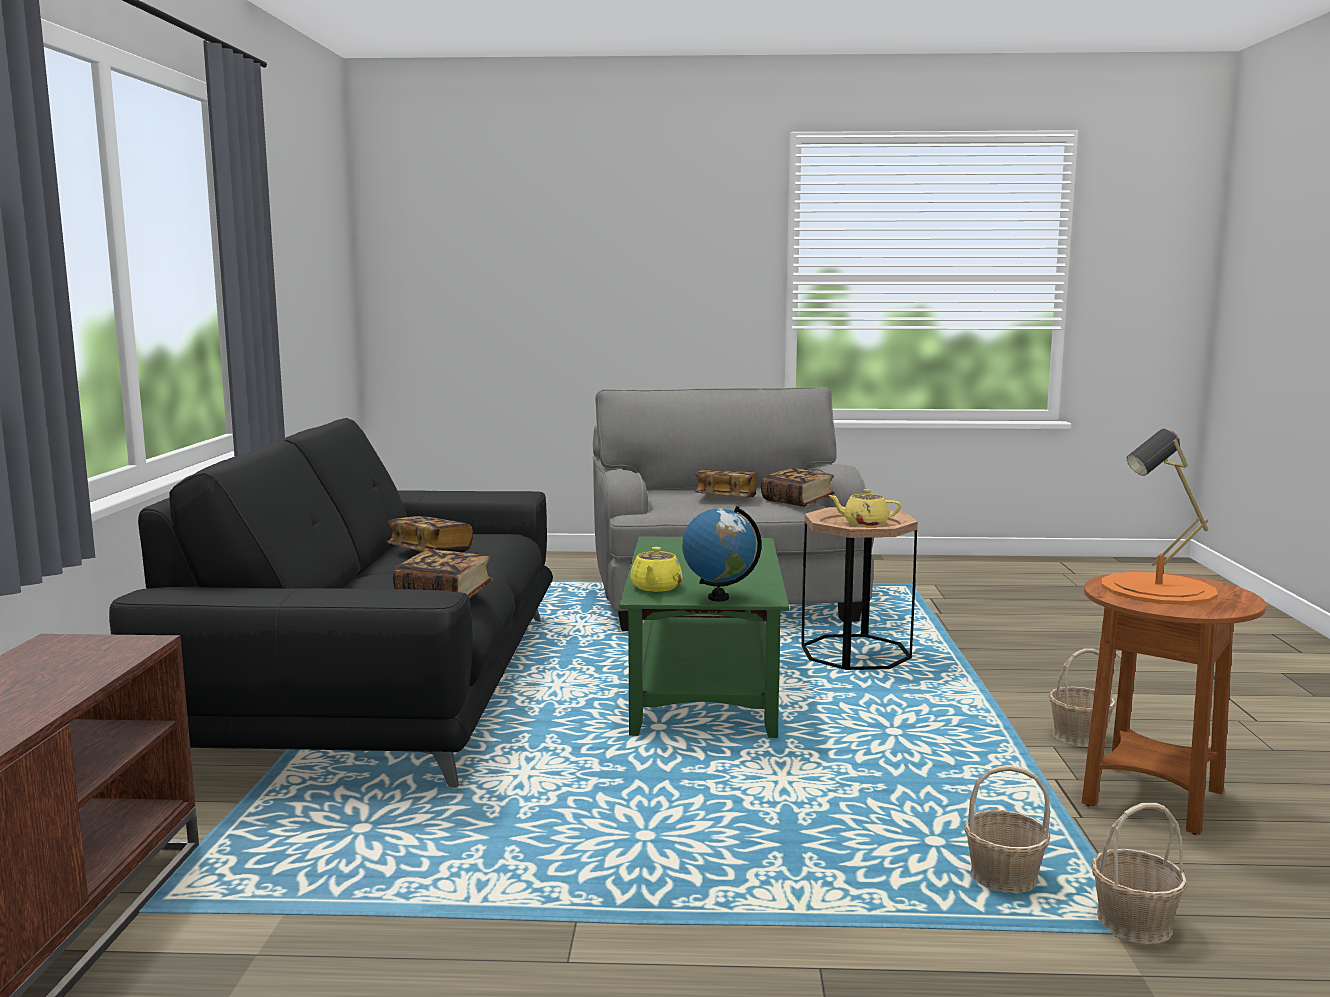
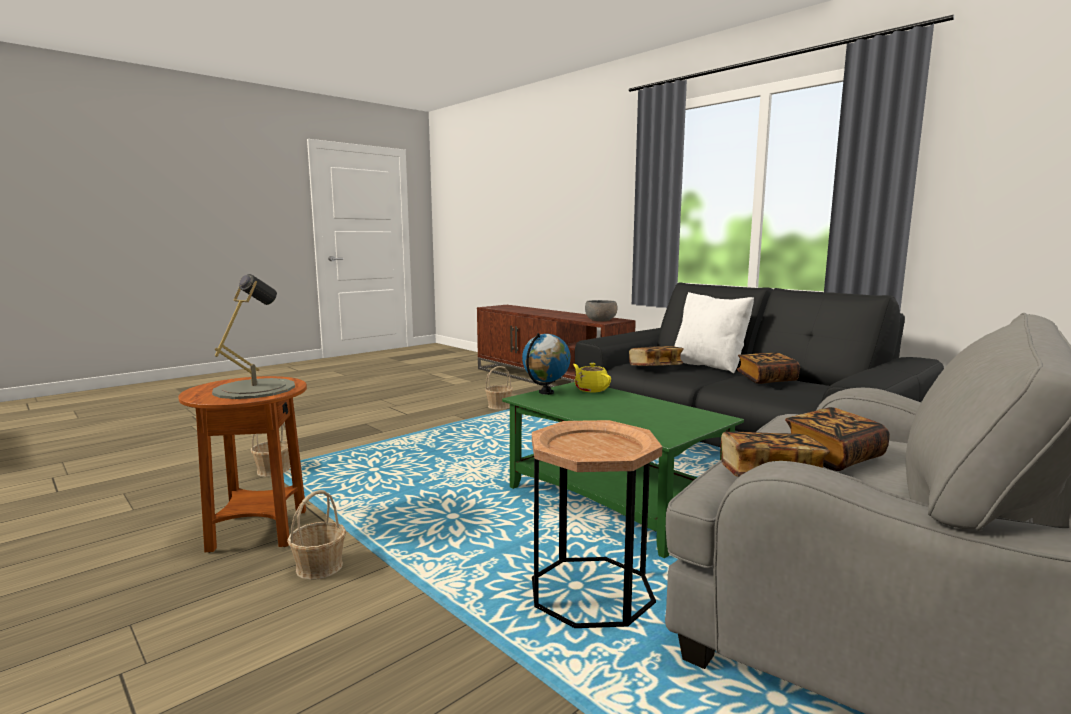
camera: 135 degrees right, 0 degrees up
(100, 653) = (601, 320): none -> grey bowl
(368, 582) = (709, 365): none -> white pillow
(864, 524) = (591, 448): yellow teapot -> none
(1003, 878) = (335, 468): basket -> basket (499, 406)
(1158, 589) = (254, 389): orange table lamp -> grey table lamp

